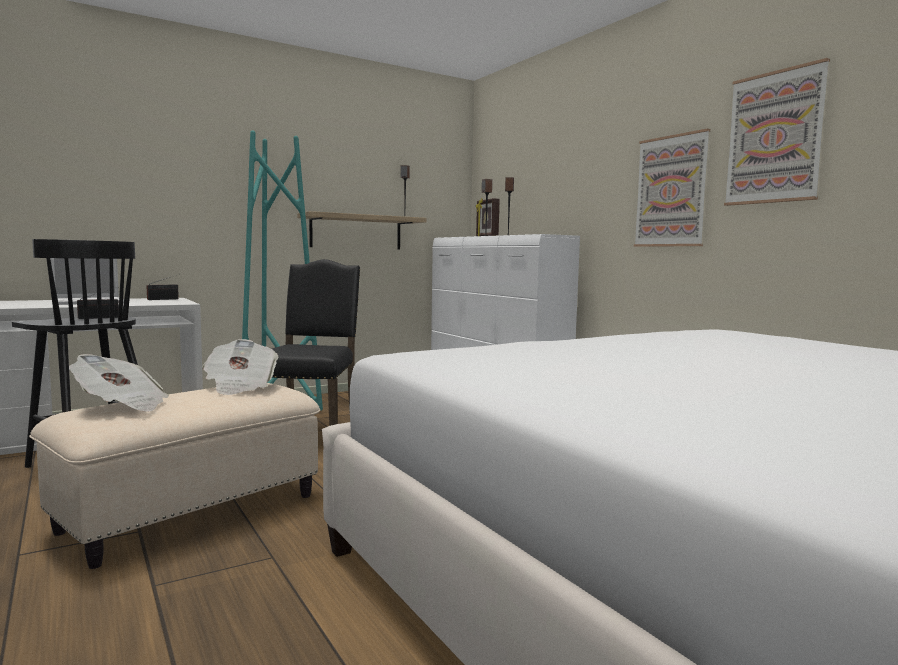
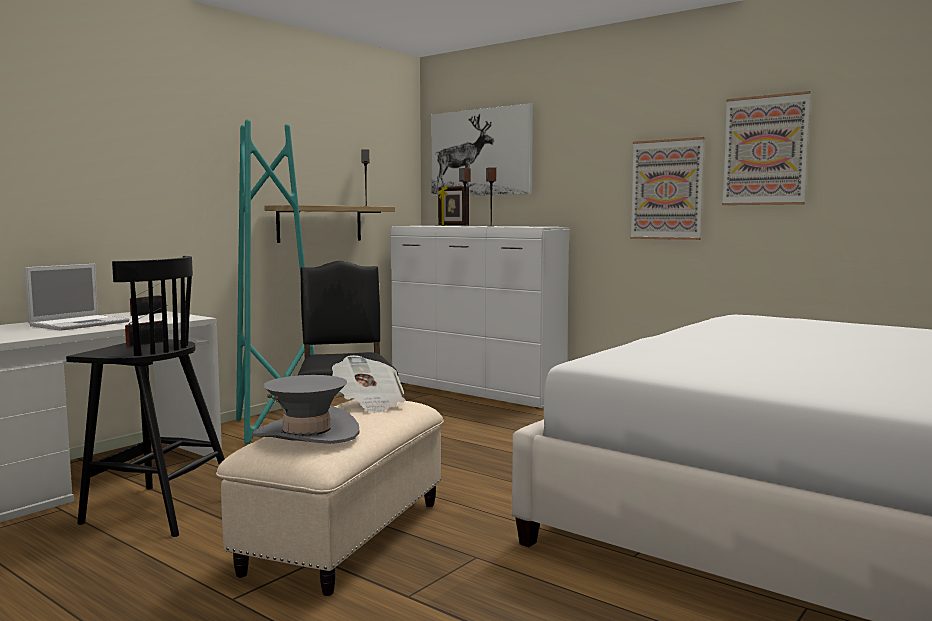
camera: 20 degrees left, 0 degrees up
(122, 405) = (306, 434): newspaper -> grey hat
(514, 166) = (480, 152): none -> picture

